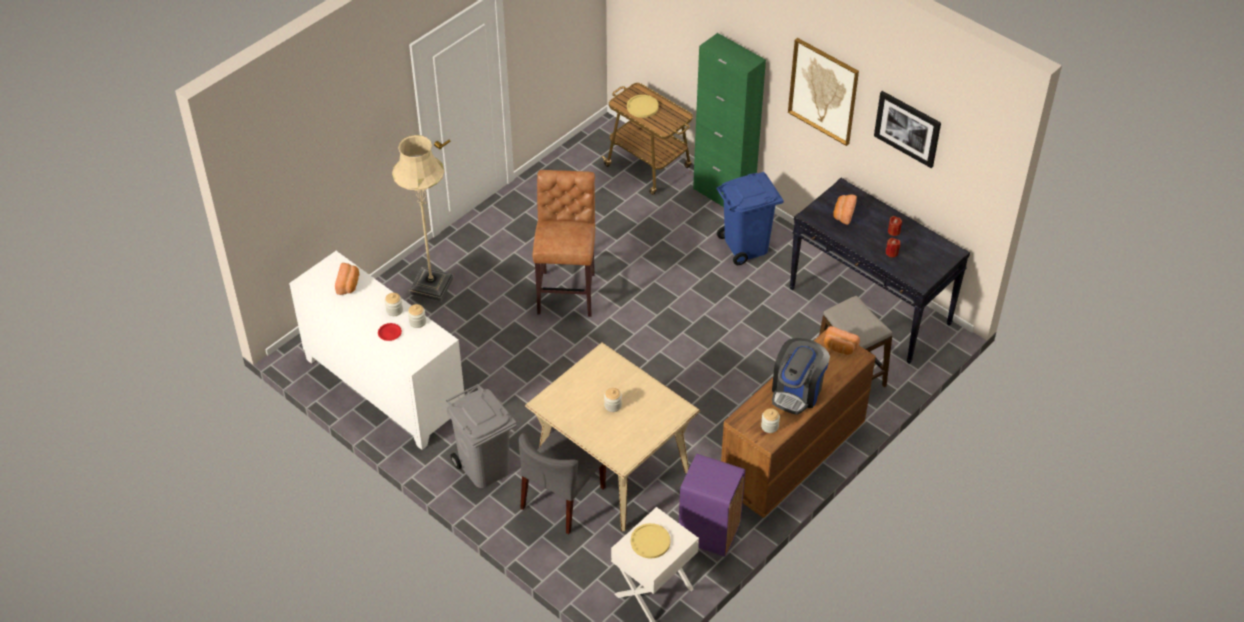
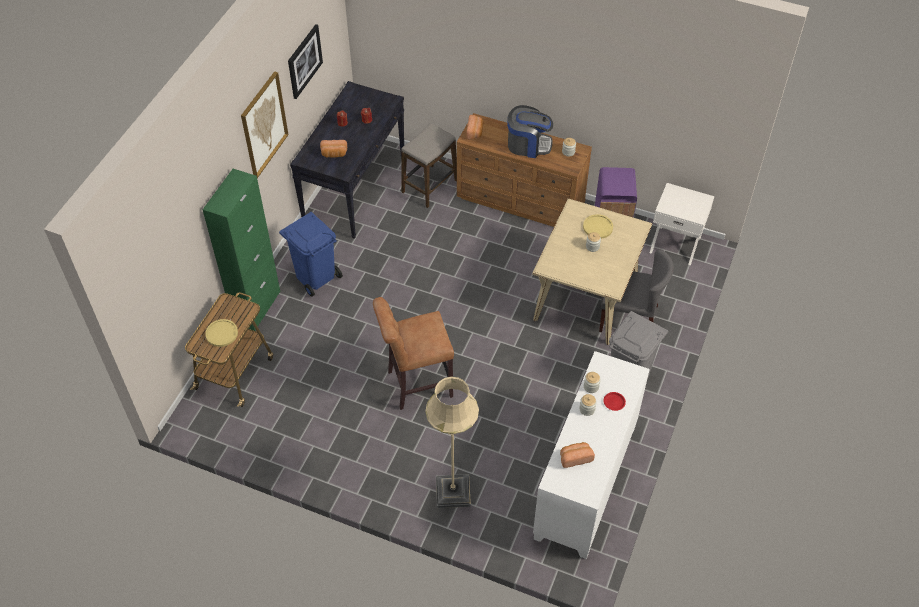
camera: 110 degrees left, 5 degrees up
(650, 541) = (685, 205): yellow plate -> yellow plate (598, 227)

